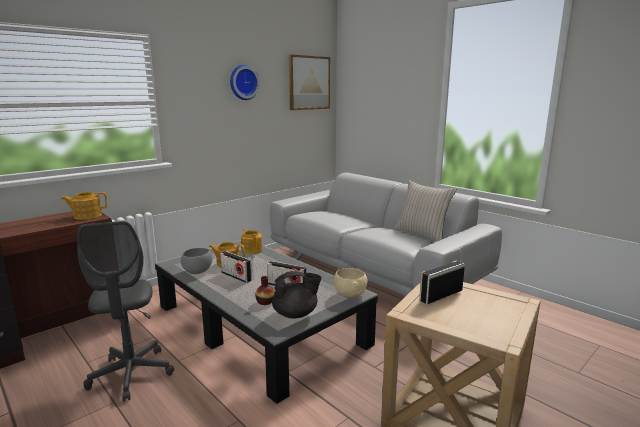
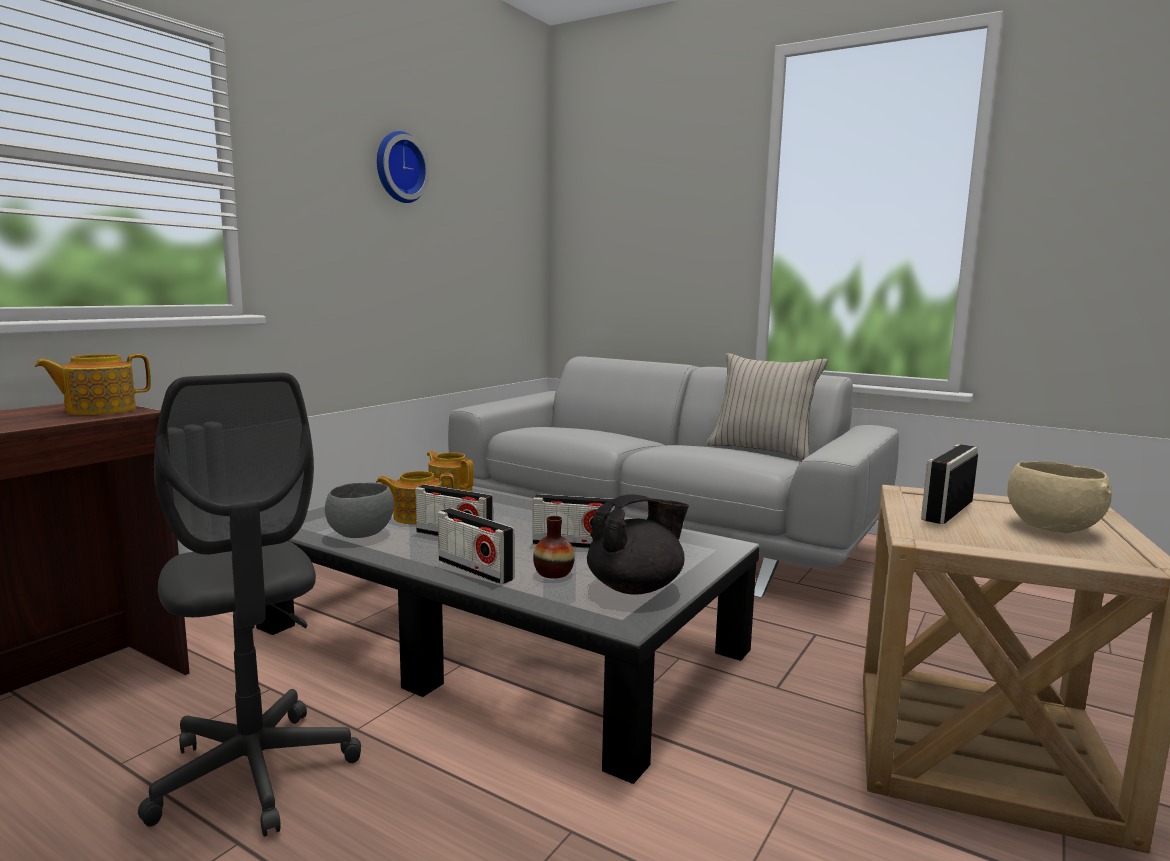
camera: 15 degrees left, 5 degrees down
(232, 296) = (475, 570): none -> radio
(309, 83) = (507, 188): picture -> none
(350, 294) = (710, 548): beige bowl -> beige bowl (1051, 528)

